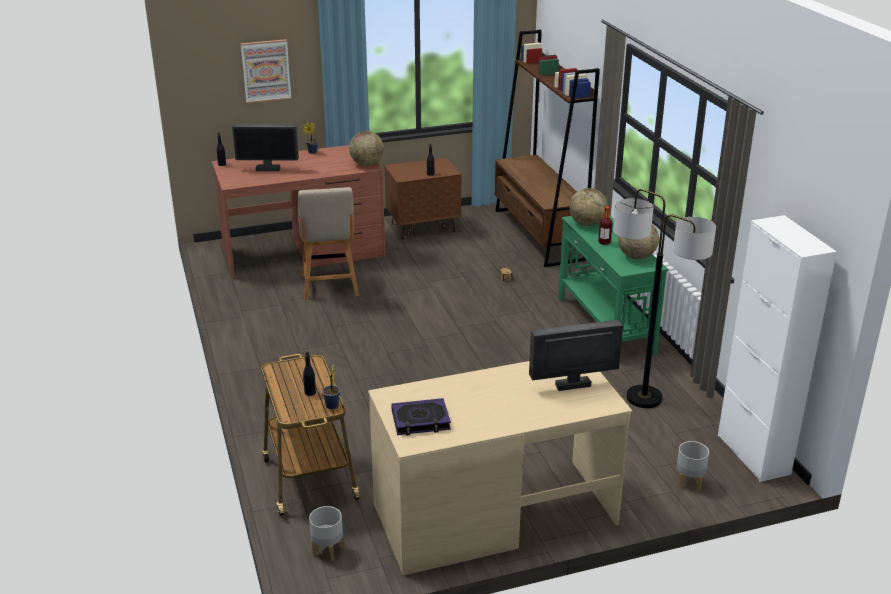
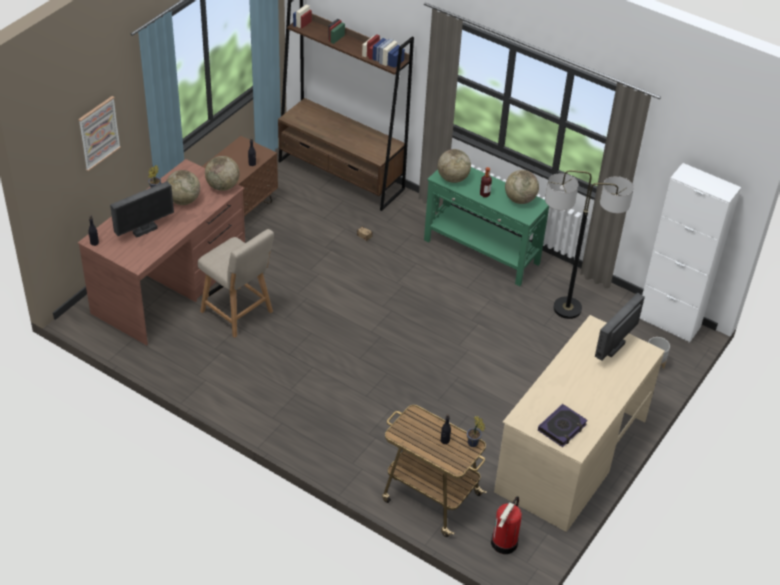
camera: 40 degrees left, 15 degrees up
(324, 163) = (183, 200): none -> globe
(327, 550) = (504, 543): grey planter -> fire extinguisher

